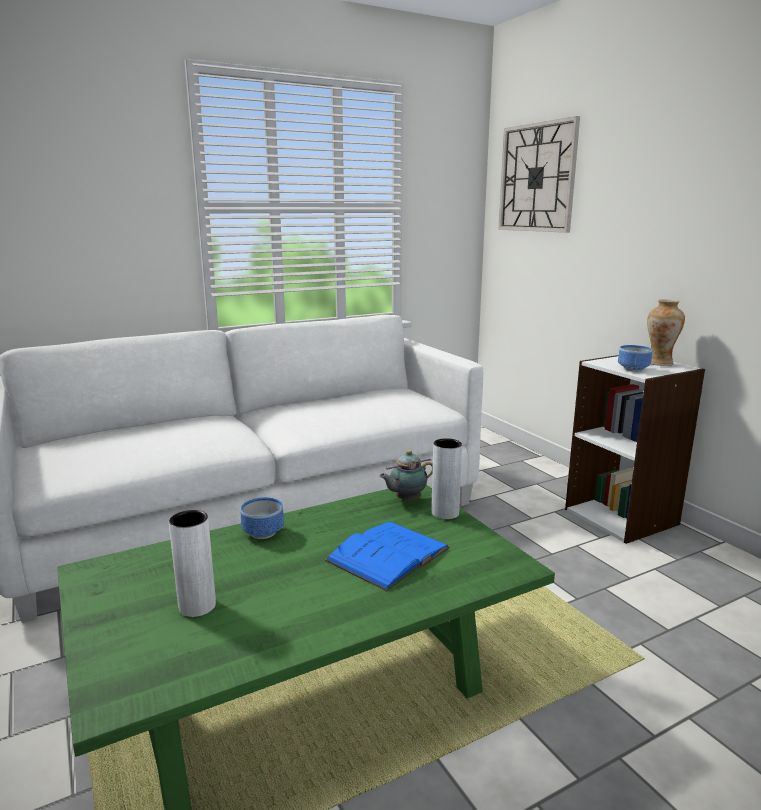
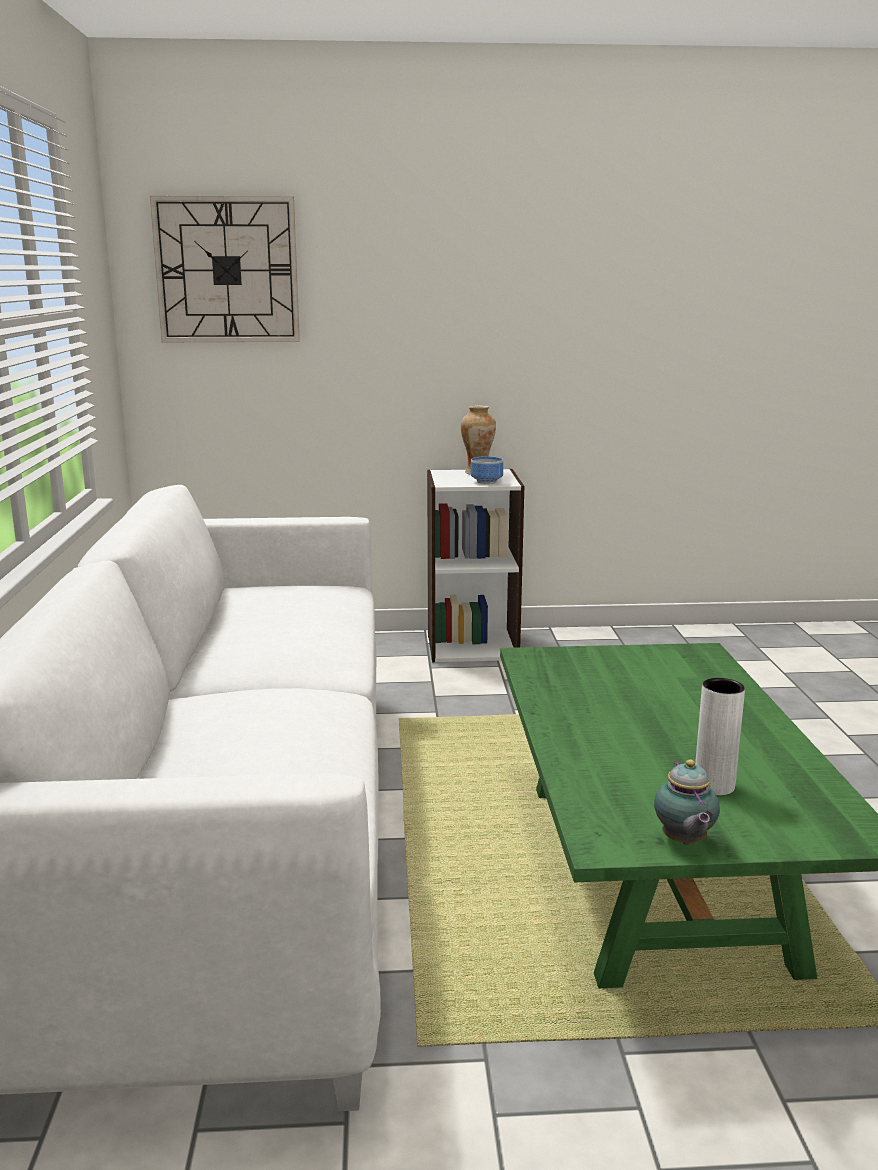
camera: 65 degrees left, 0 degrees up
(261, 532) = (569, 738): bowl -> none
(388, 554) = (656, 690): blue book -> none
(406, 500) = (544, 662): teapot -> teapot (684, 842)
(445, 513) = (587, 653): grey vase -> none

